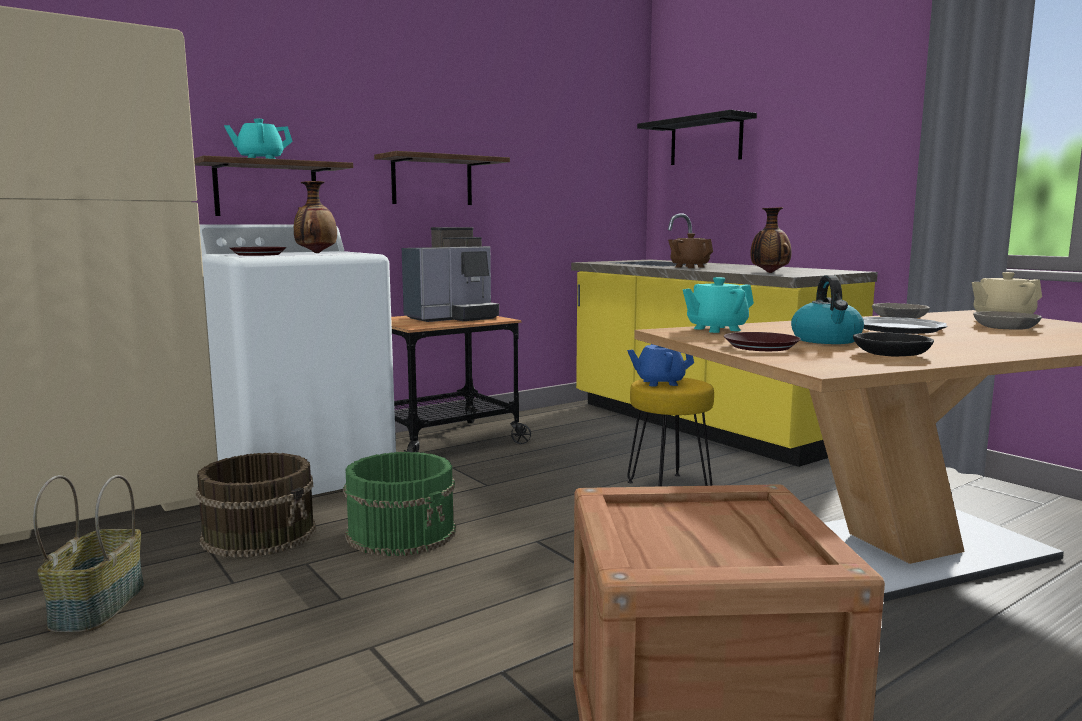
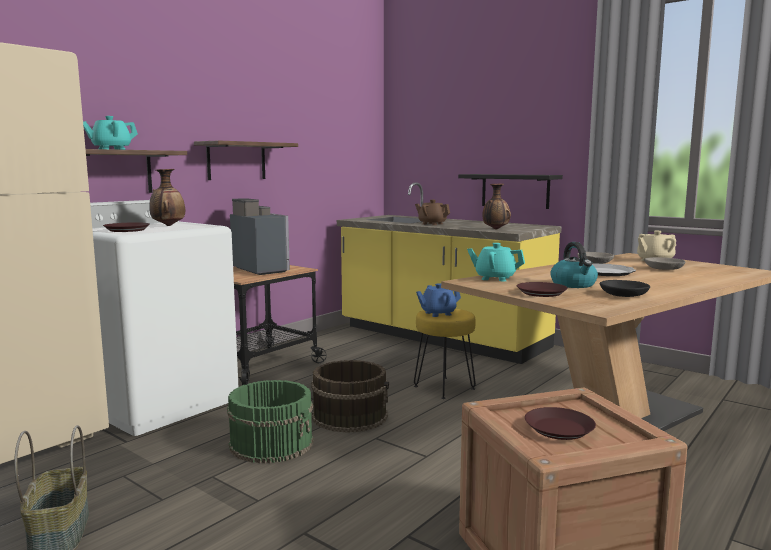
camera: 15 degrees left, 0 degrees up
(260, 533) = (157, 457): brown bucket -> brown bucket (350, 416)
(453, 318) = (262, 269): coffee machine -> coffee machine turned 75 degrees counterclockwise
(692, 536) = (558, 429): none -> brown plate
(706, 141) = (430, 129): black shelf -> black shelf (515, 191)
(716, 329) = (495, 278): turquoise teapot -> turquoise teapot turned 60 degrees clockwise

